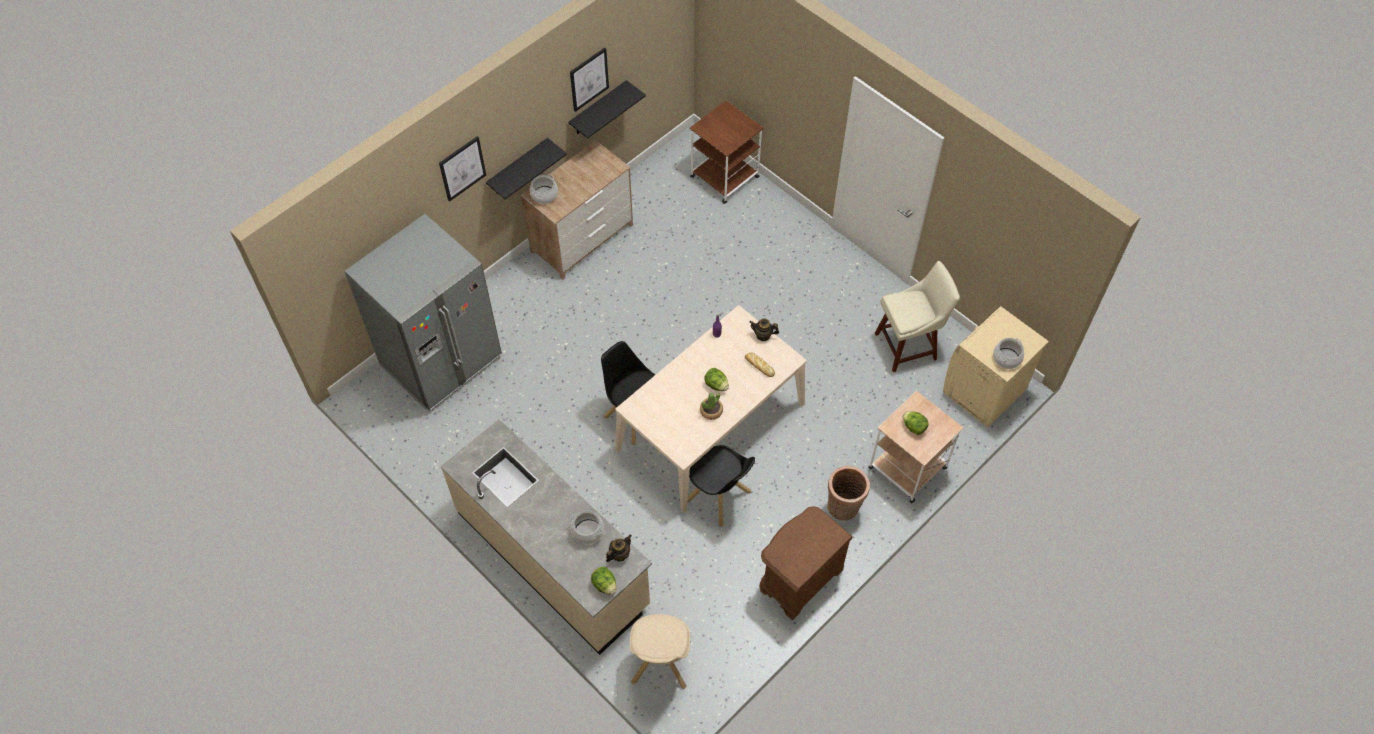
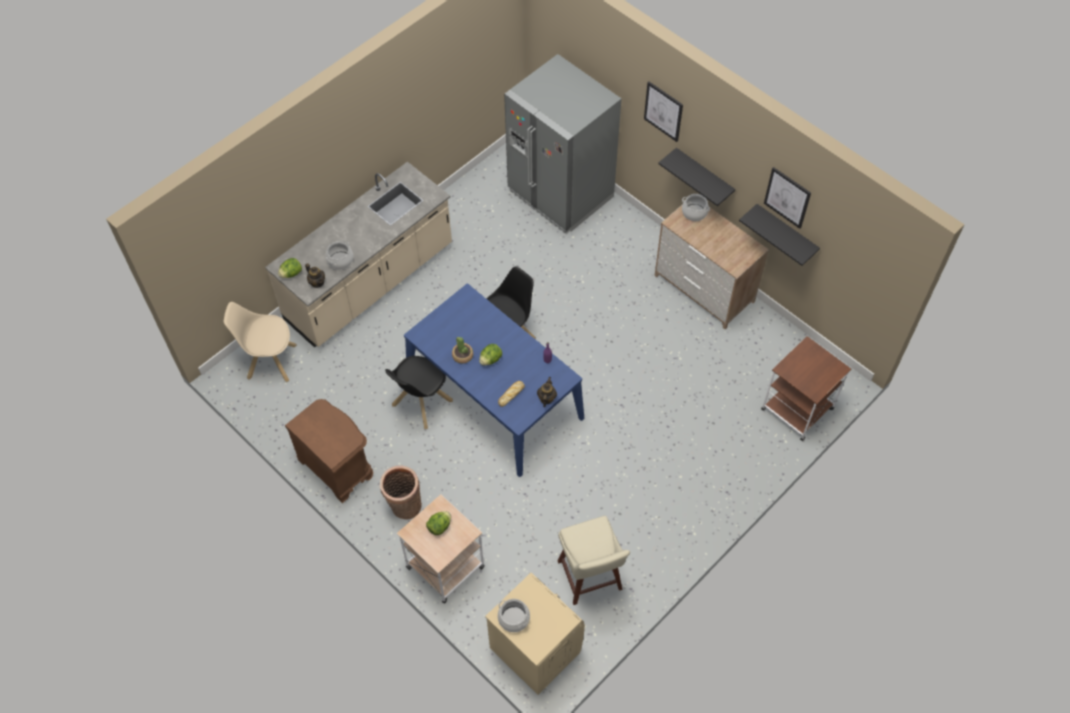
camera: 90 degrees right, 0 degrees up
(710, 426) = (494, 397): beige dining table -> blue dining table

